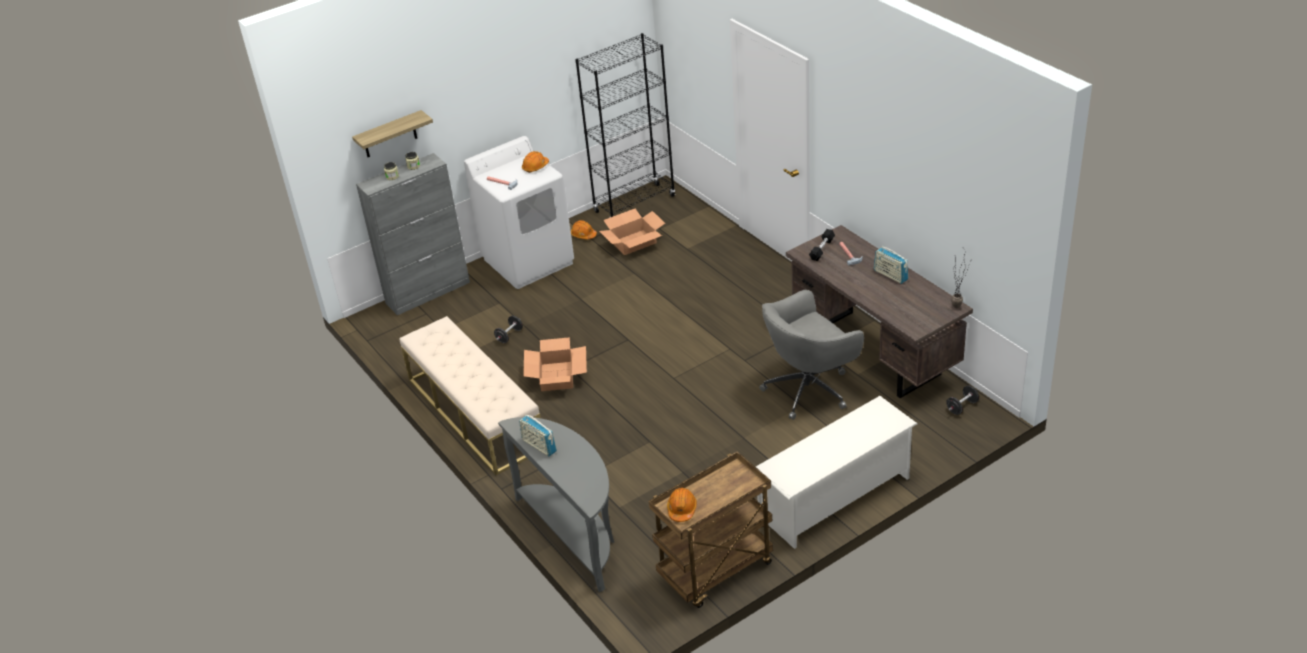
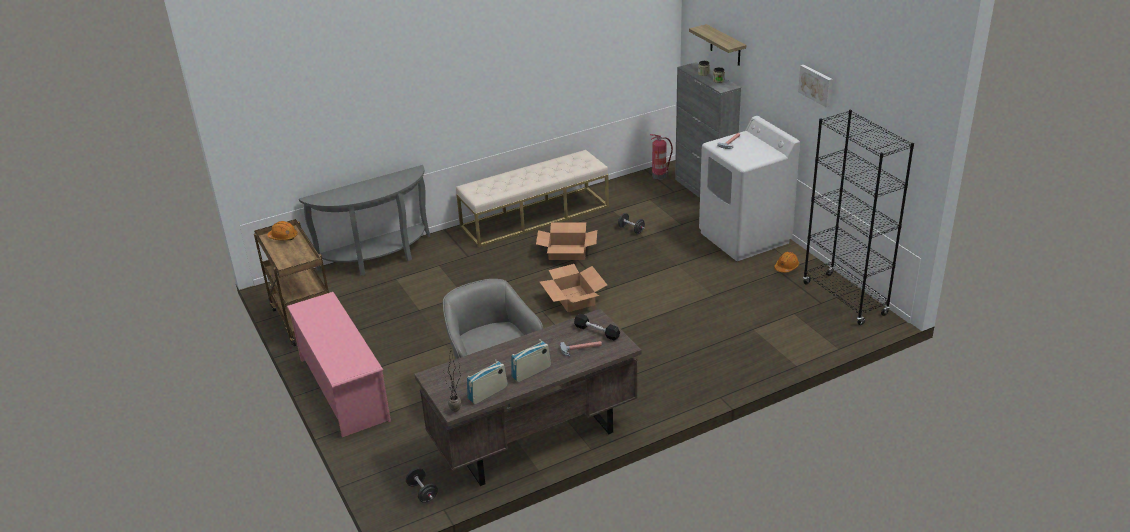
camera: 95 degrees right, 5 degrees down
(386, 327) = (659, 176): none -> fire extinguisher
(523, 74) = (816, 85): none -> picture
(535, 167) = (757, 156): orange hard hat -> none
(539, 446) = (385, 179): radio -> radio (488, 393)
(633, 242) = (769, 296): cardboard box -> cardboard box (574, 298)
(835, 498) = (343, 389): white shoe rack -> pink shoe rack

